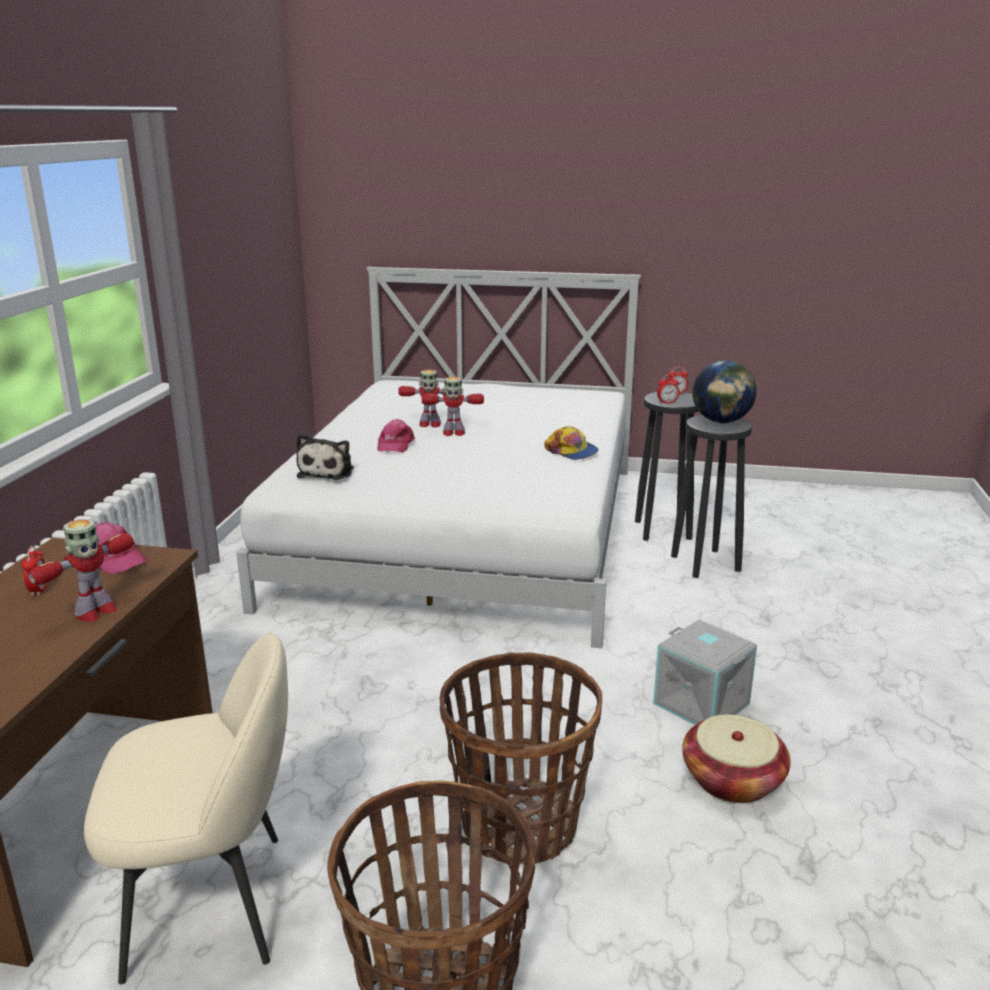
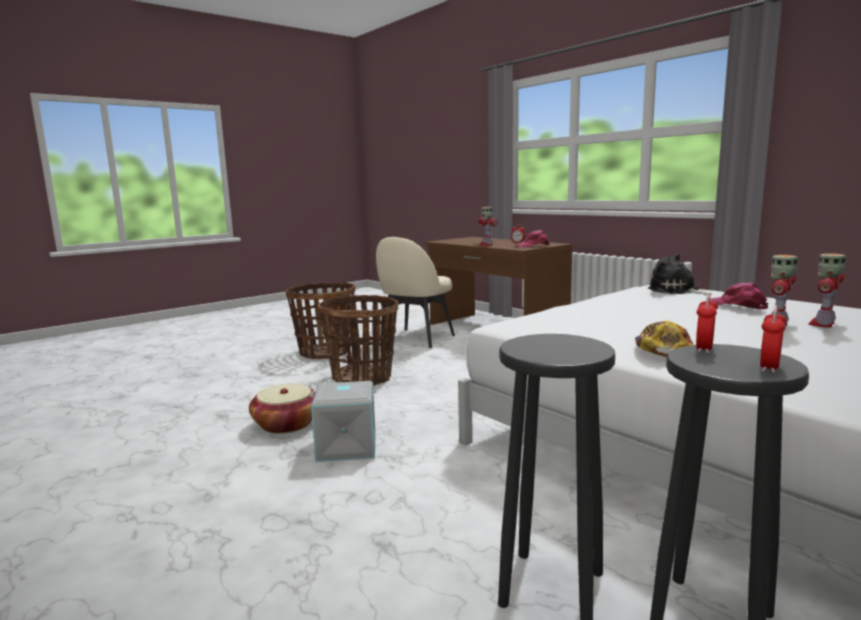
camera: 130 degrees right, 10 degrees down
(571, 451) = (662, 351): cap -> cap turned 105 degrees clockwise
(721, 422) = (558, 348): globe -> none

